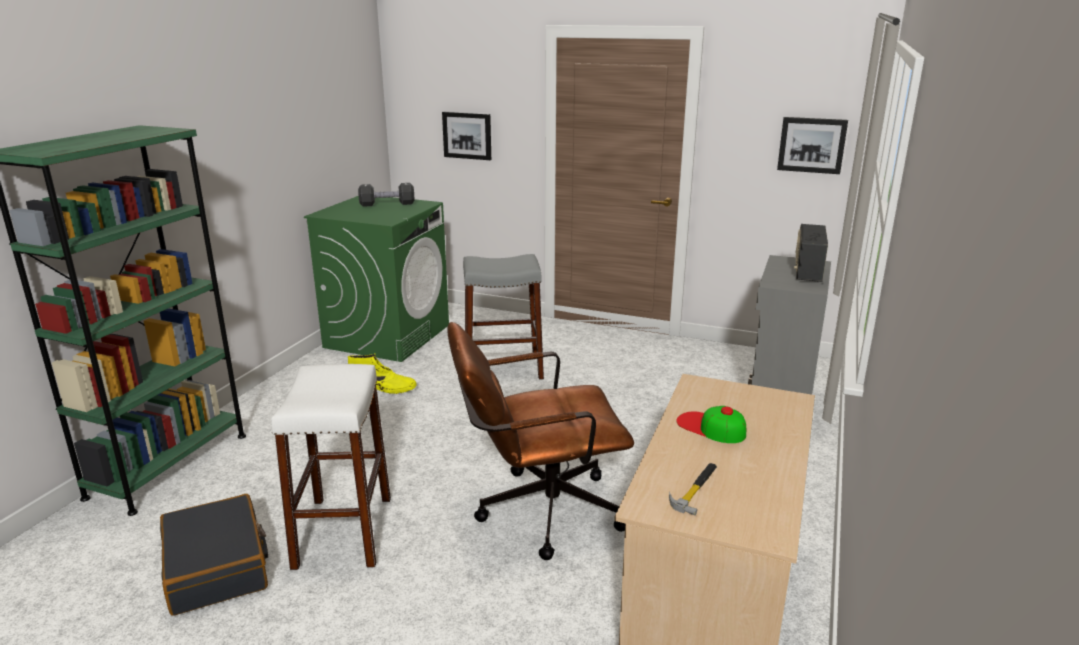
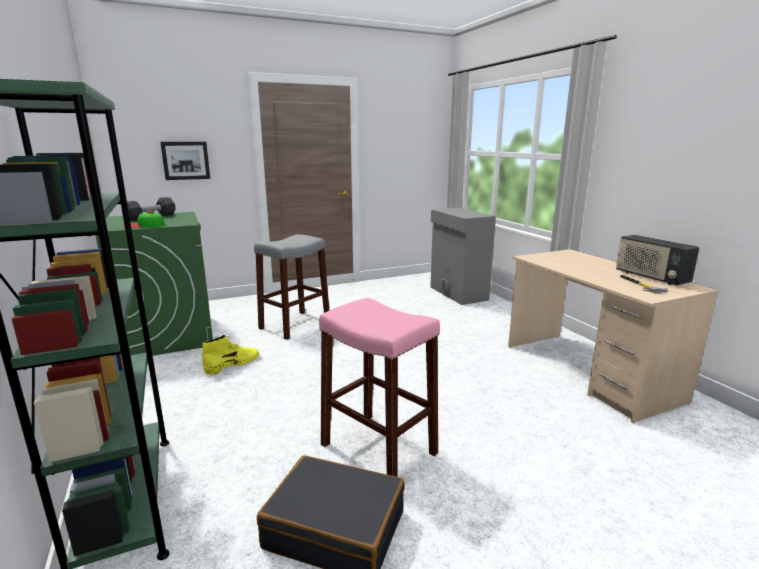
camera: 45 degrees left, 5 degrees down
(343, 532) = (378, 449): white stool -> pink stool
(537, 512) = (456, 378): brown office chair -> none
(710, 427) = (579, 267): cap -> cap (143, 225)
(807, 272) = (464, 211): radio -> radio (650, 277)
(812, 145) = (420, 149): picture -> none

